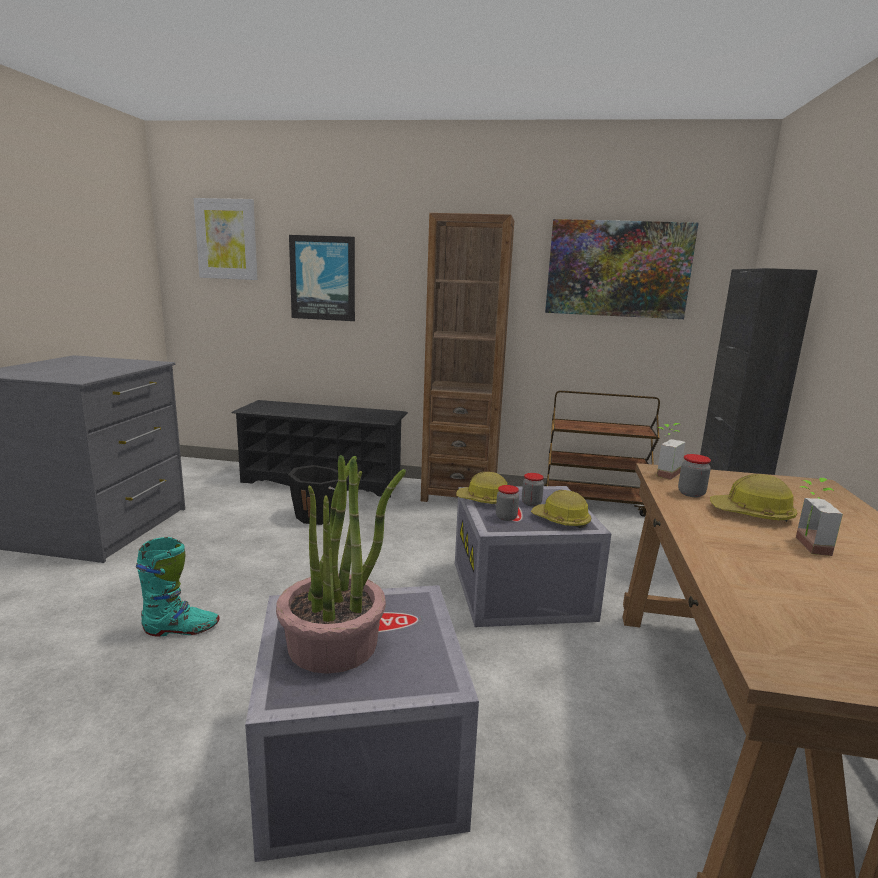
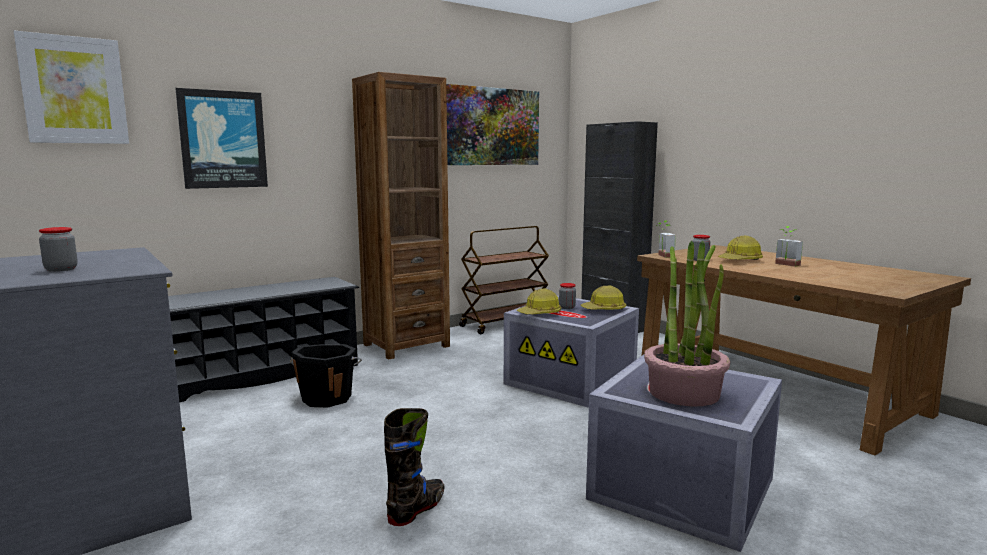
camera: 45 degrees left, 5 degrees down
(181, 629) = (417, 509): turquoise boot -> black boot
(506, 517) = (577, 317): jar -> jar (61, 269)

